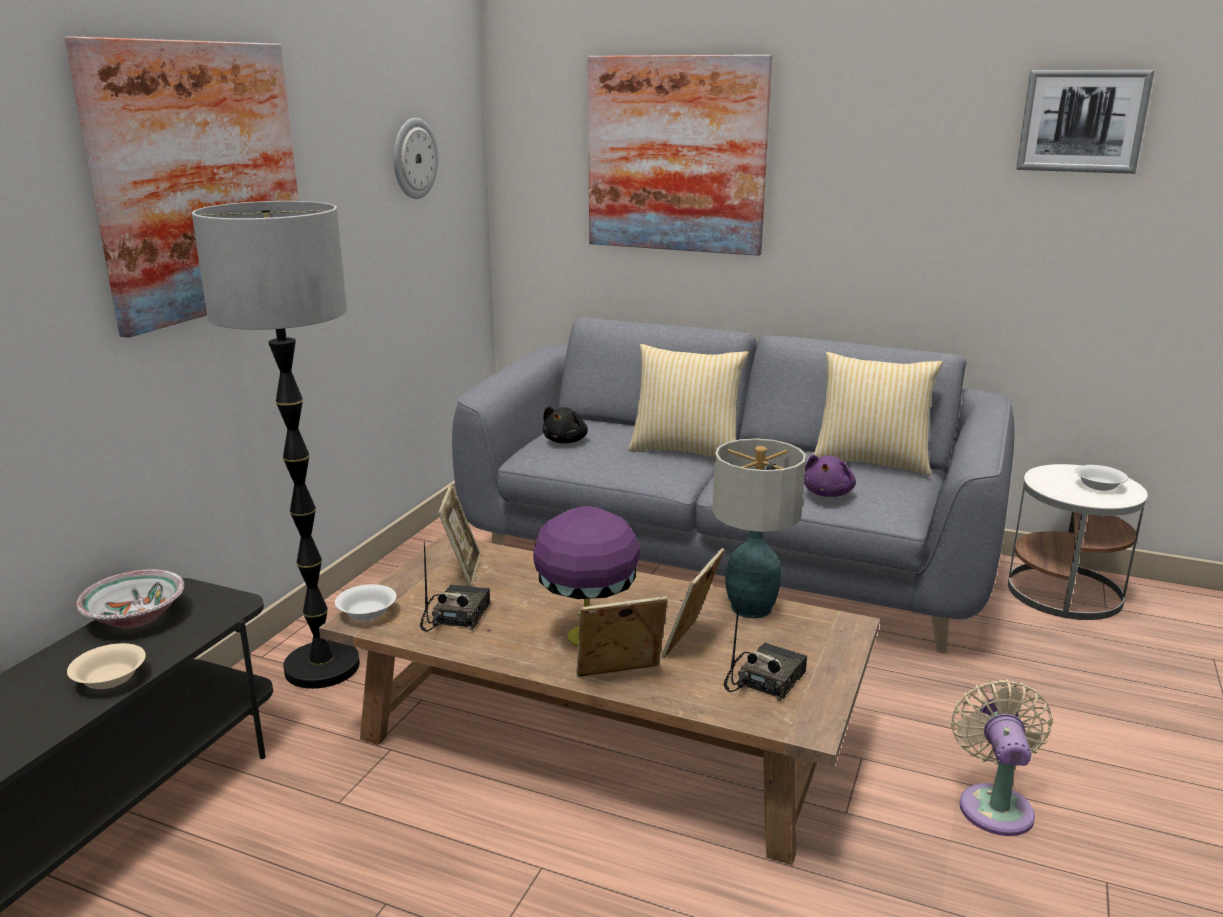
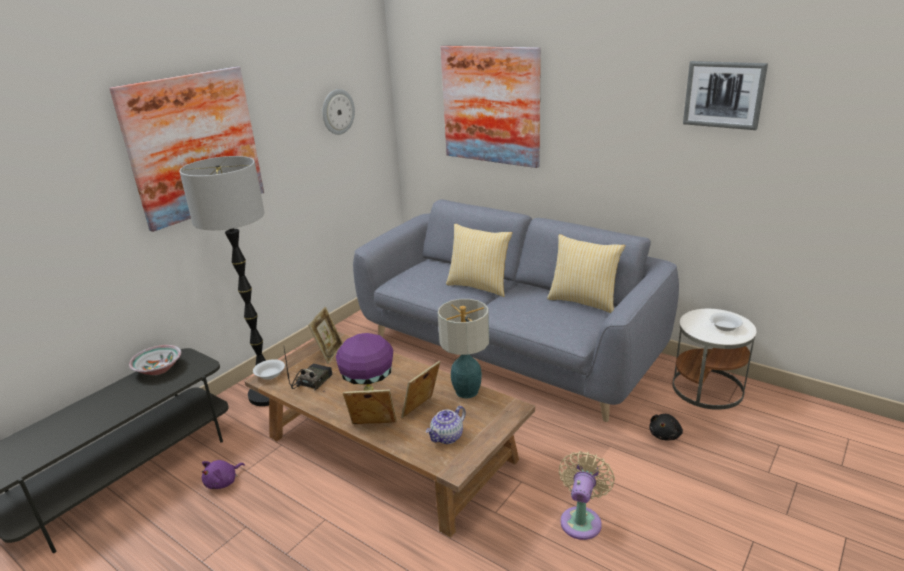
camera: 15 degrees right, 5 degrees up
(111, 679) = (134, 402): beige bowl -> none
(566, 441) = (415, 275): black plush toy -> black plush toy (665, 435)
(764, 680) = (447, 437): radio -> teapot
(828, 493) = (542, 322): purple plush toy -> purple plush toy (223, 482)

